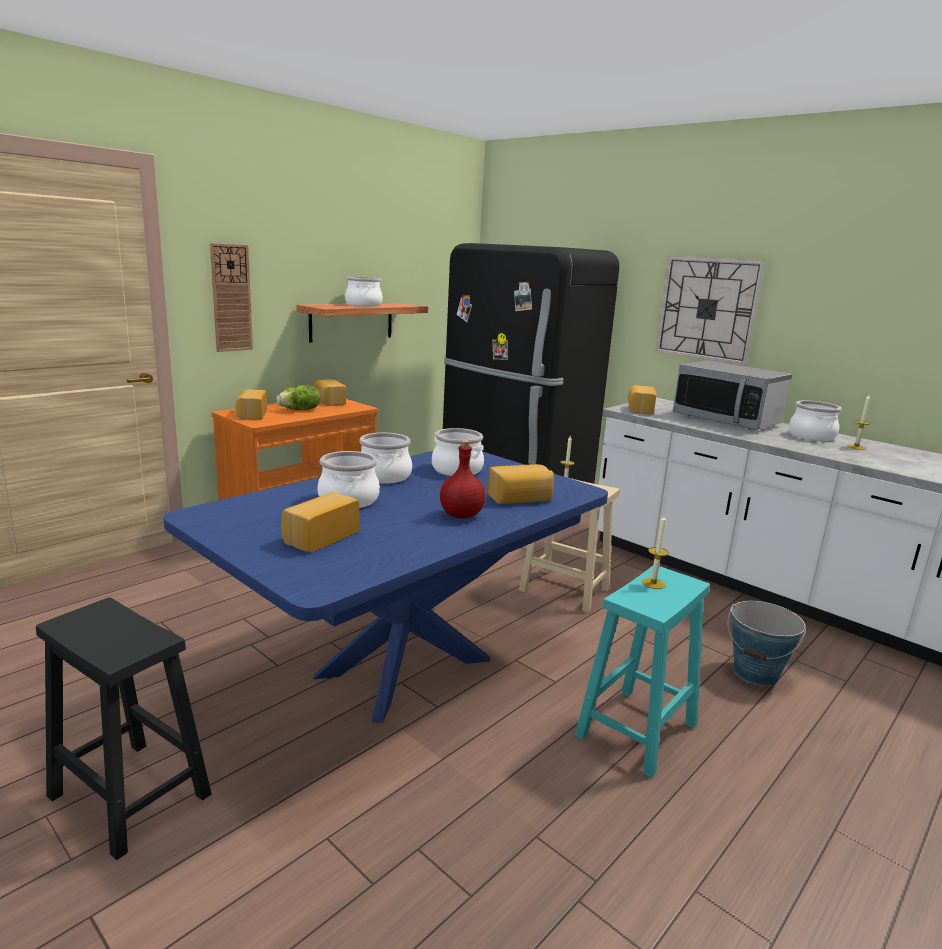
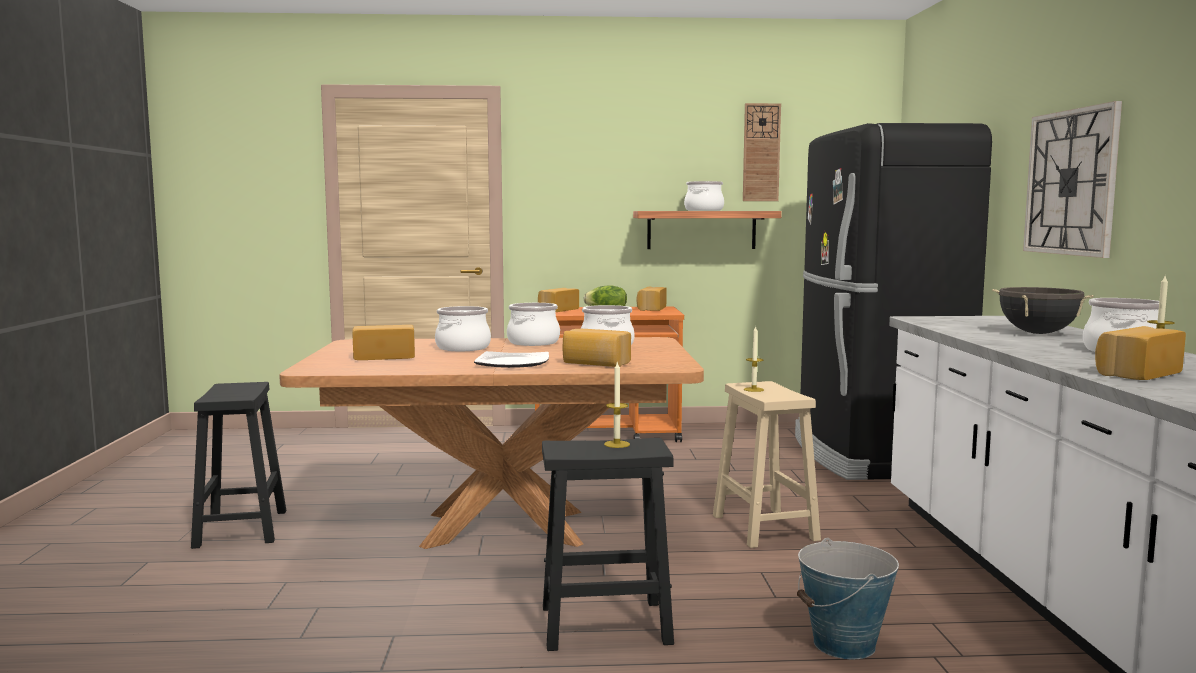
camera: 45 degrees right, 10 degrees down
(231, 298) = (563, 204): wall clock -> wall clock (761, 152)
(403, 666) = (503, 528): blue dining table -> brown dining table
(460, 515) = (512, 363): red bottle -> plate
(636, 731) = (602, 625): turquoise stool -> black stool
(639, 409) = (938, 319): bread -> bread (1135, 373)
(726, 420) = (1038, 333): microwave -> black cooking pot

